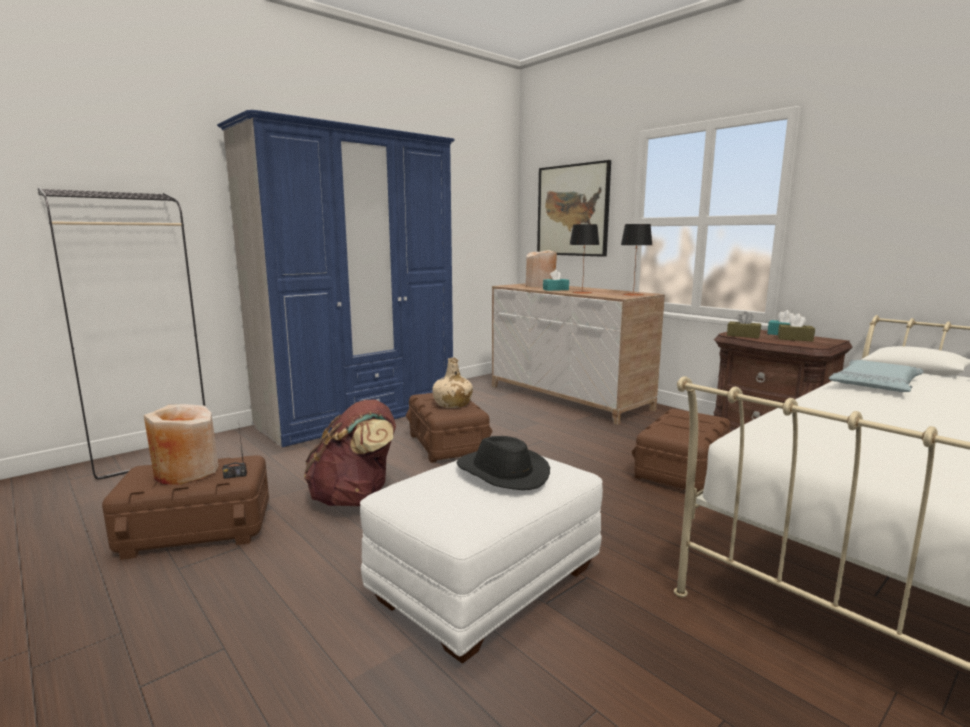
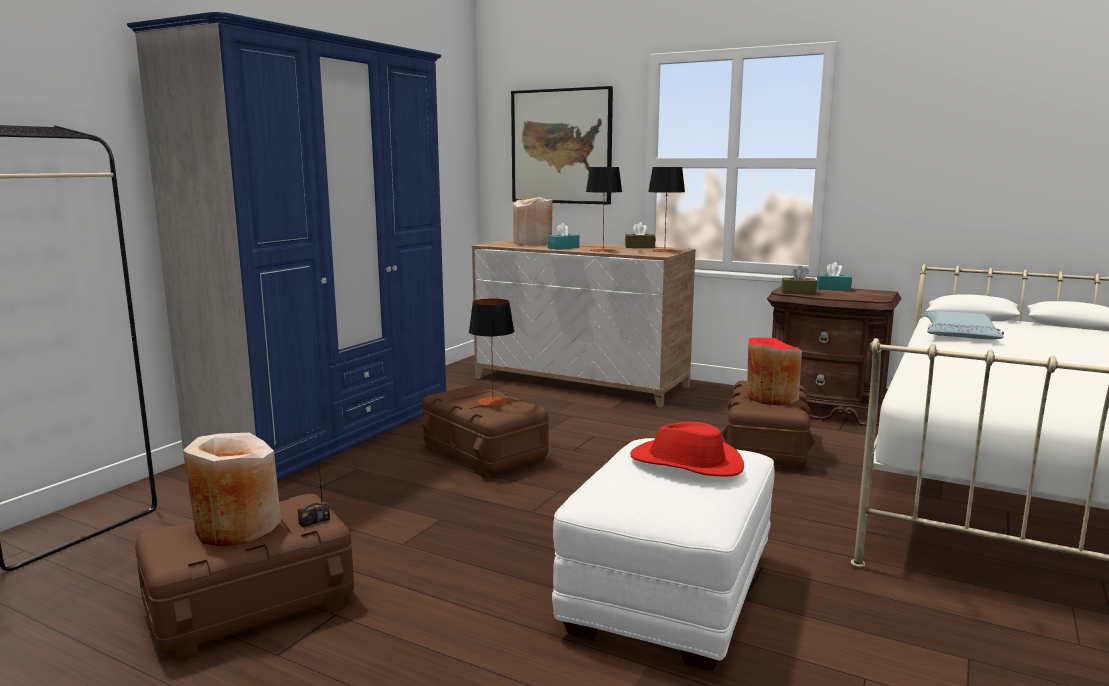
camera: 20 degrees left, 0 degrees up
(355, 498) = (429, 533): brown backpack -> none
(452, 404) = (492, 401): beige bottle -> table lamp
(501, 473) = (686, 463): black hat -> red hat
(685, 426) = (771, 397): none -> red vase
(795, 339) = (850, 293): brown tissue box -> brown tissue box (640, 247)

